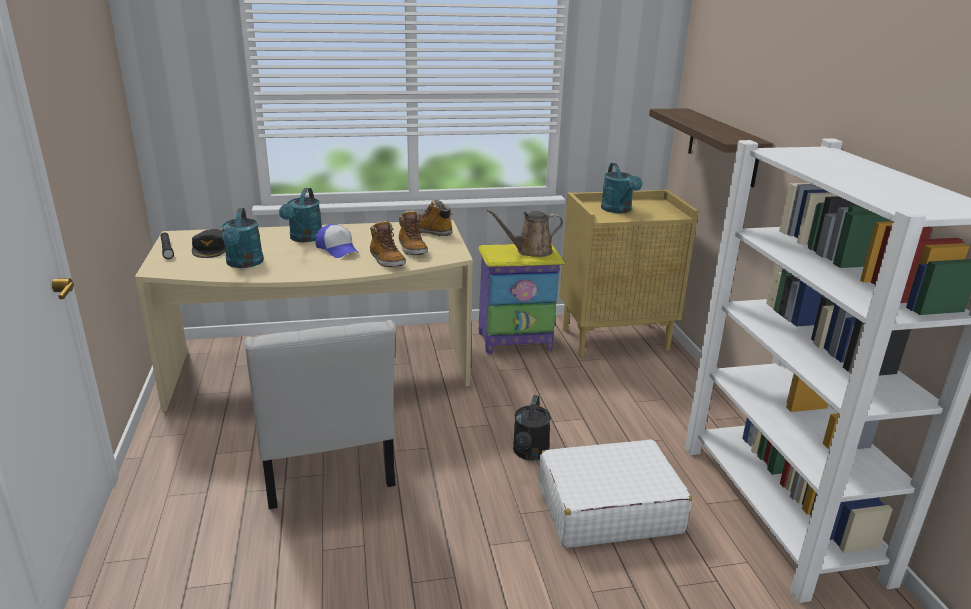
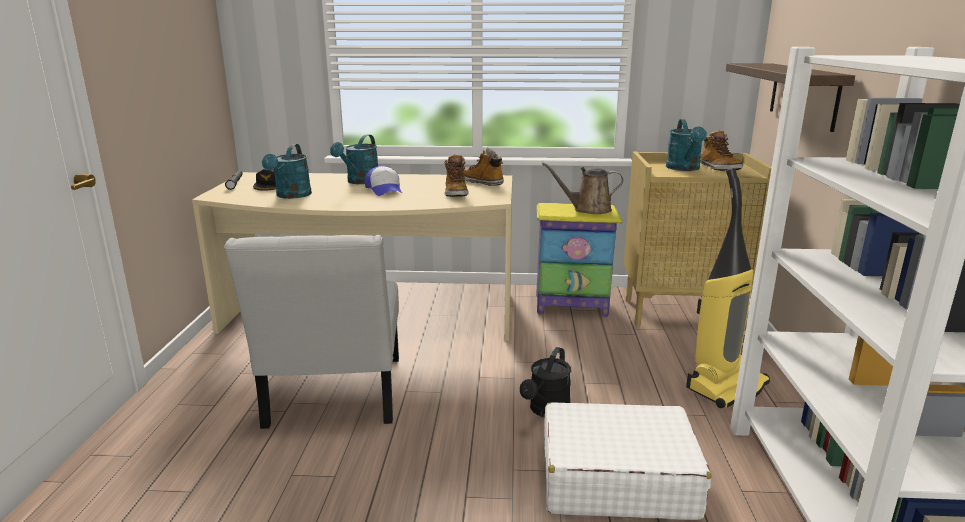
camera: 15 degrees right, 5 degrees down
(386, 260) = (424, 200): boot -> boot (719, 168)
(671, 409) = (726, 385): none -> vacuum cleaner

